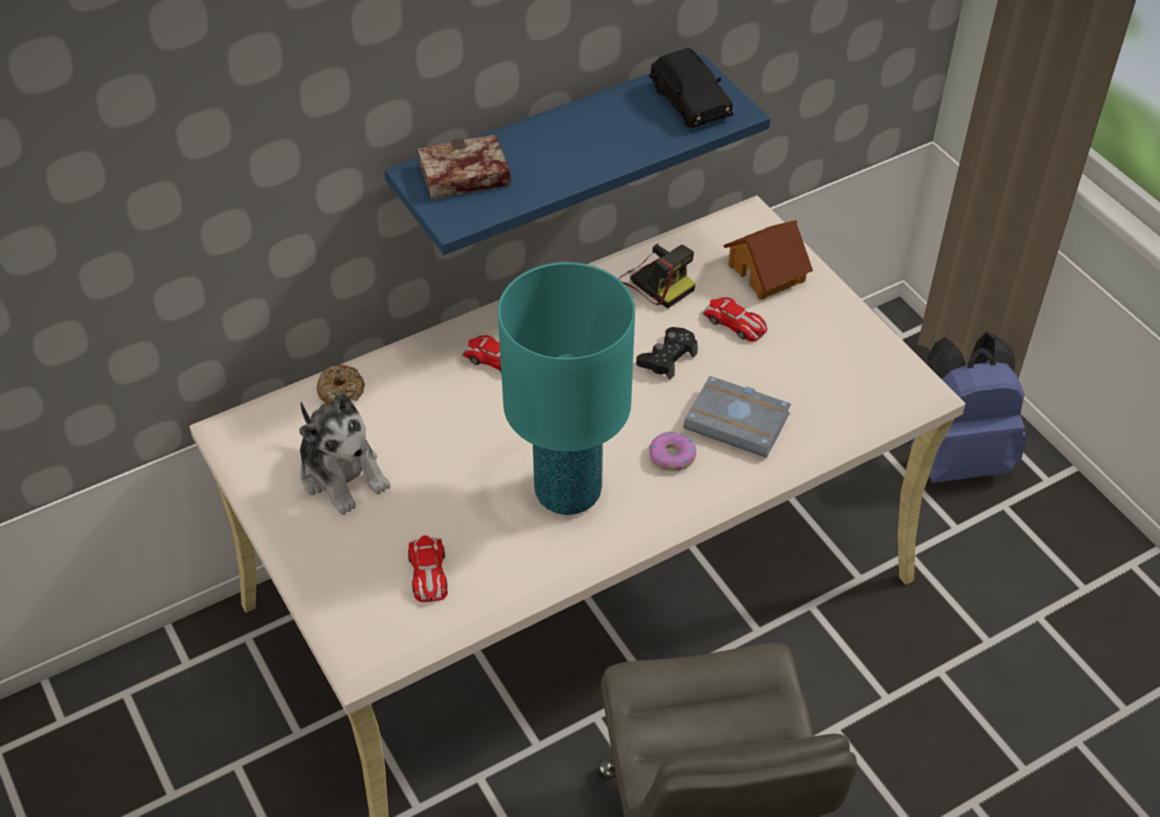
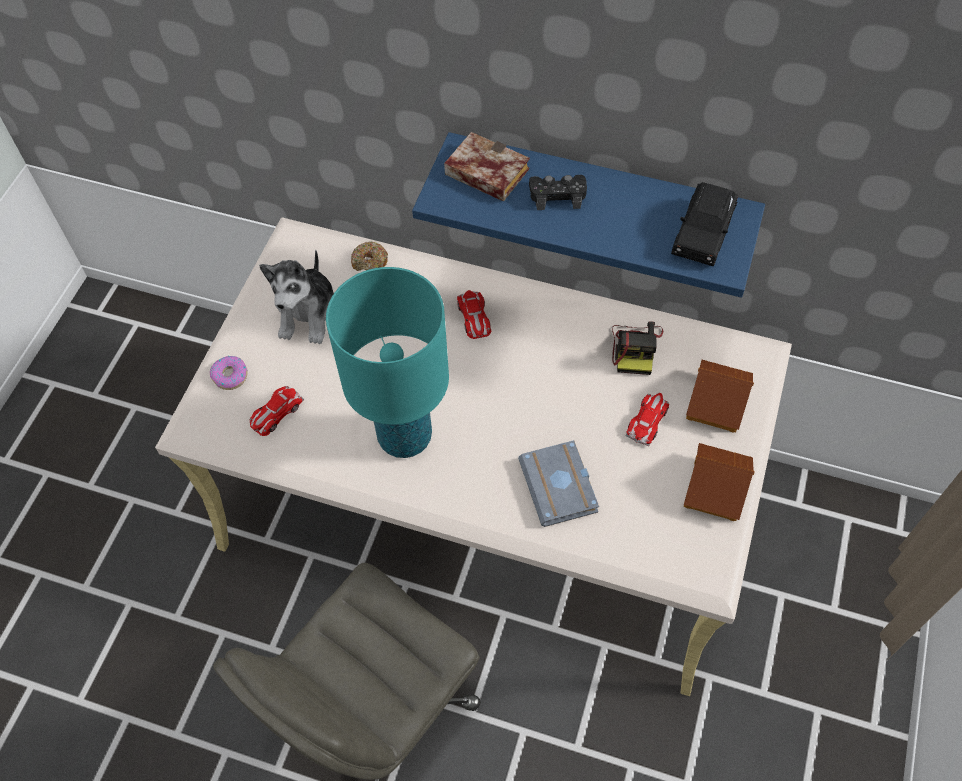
camera: 50 degrees right, 10 degrees up
(667, 358) = (574, 405): black game controller -> black game controller (557, 195)
(672, 456) = (490, 471): donut -> donut (230, 376)
(735, 323) = (648, 420): toy car -> toy car turned 150 degrees counterclockwise
(845, 329) = (716, 490): none -> toy house
(956, 458) = (826, 648): blue backpack -> none

